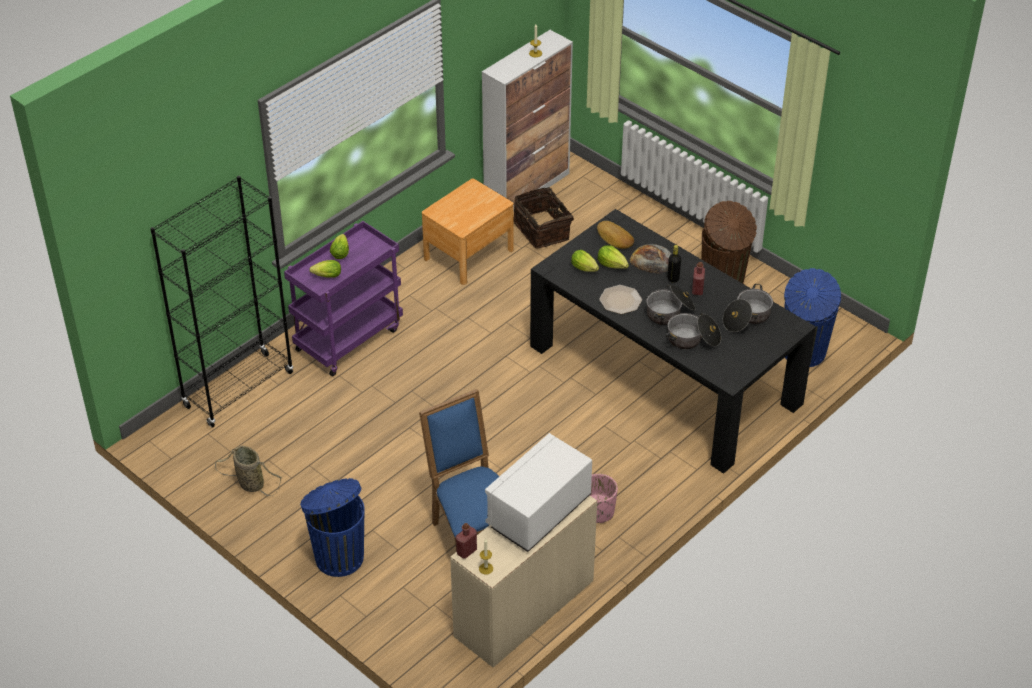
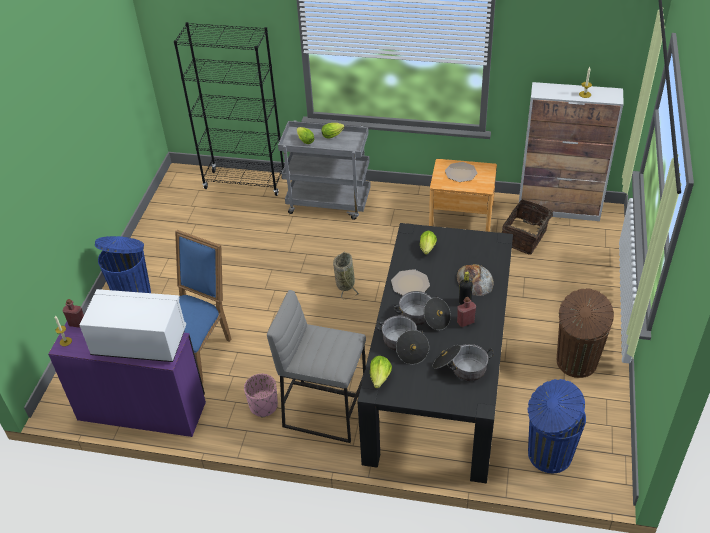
camera: 60 degrees right, 0 degrees up
(249, 483) = (170, 226): basket -> basket (345, 283)
(348, 338) = (329, 203): purple cart -> grey cart
(461, 207) = (460, 173): none -> plate
(523, 608) = (142, 409): beige desk -> purple desk
(612, 264) = (447, 261): lettuce -> lettuce (380, 377)
(614, 238) = (478, 248): bread -> none
(641, 470) = (325, 411): none -> grey stool

